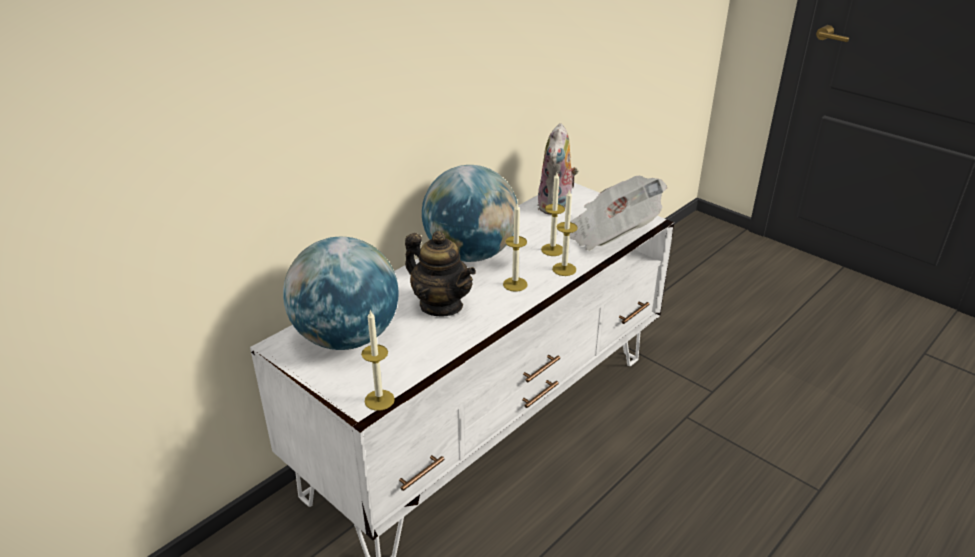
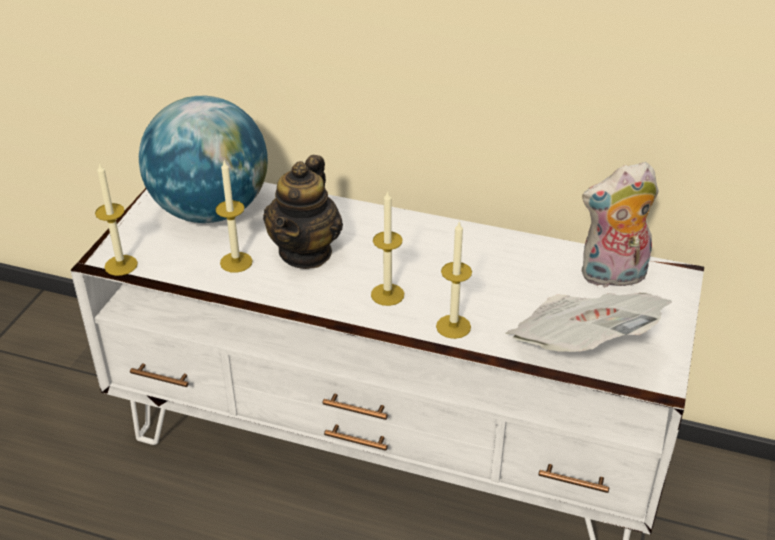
camera: 65 degrees right, 5 degrees up
(470, 254) = (427, 241): globe -> none
(552, 250) = (493, 304): candle -> candle (236, 262)

